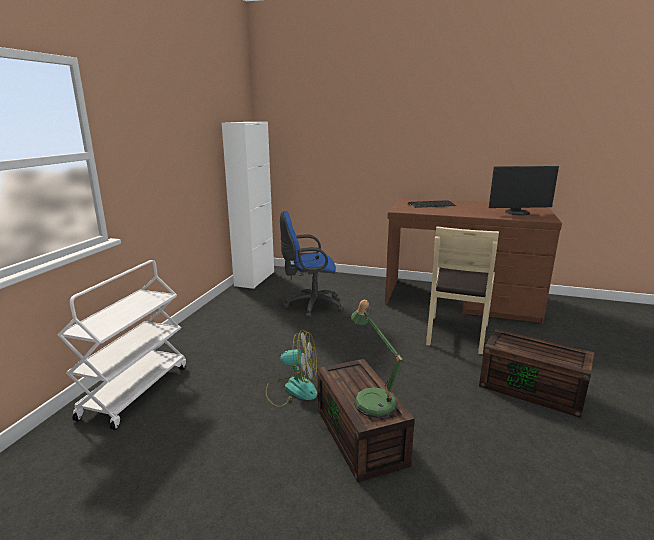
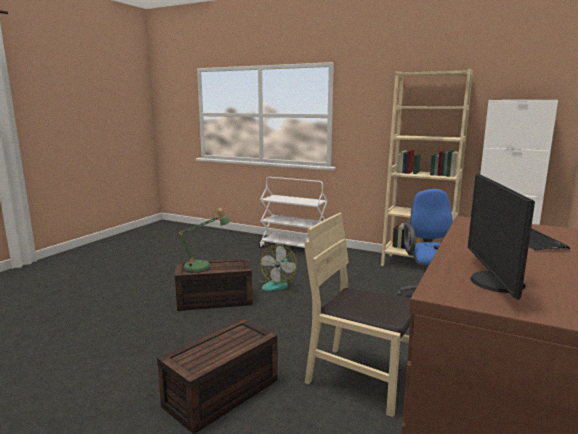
camera: 100 degrees right, 5 degrees down
(224, 307) = (417, 265): none -> beige bookcase

